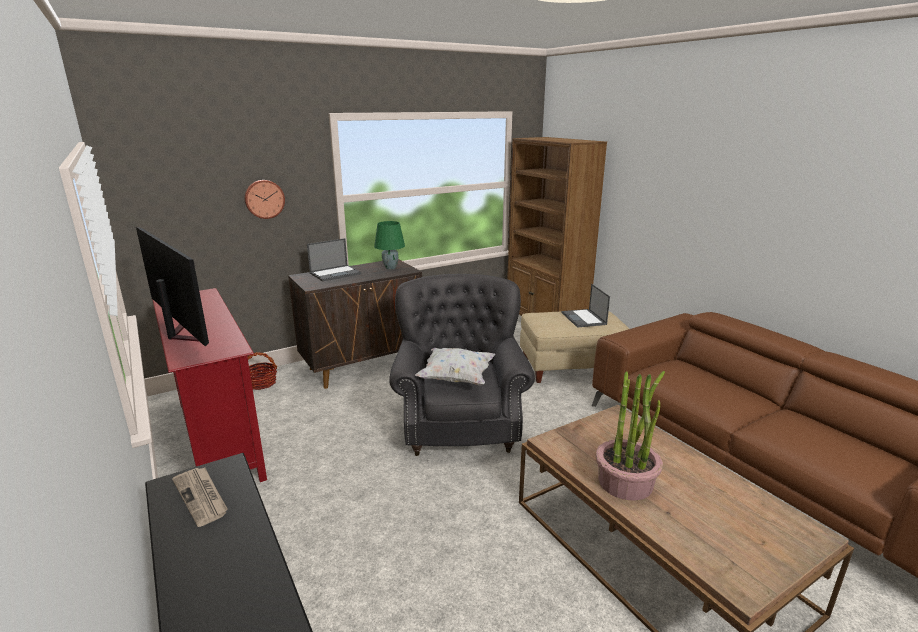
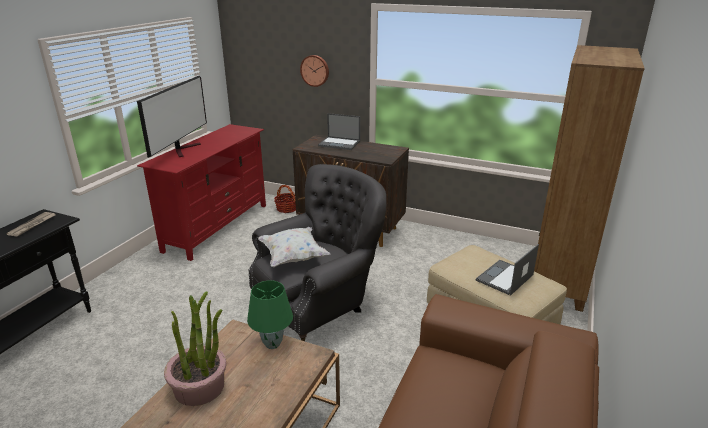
camera: 55 degrees right, 5 degrees up
(390, 268) = (380, 153): green table lamp -> green table lamp (272, 344)

